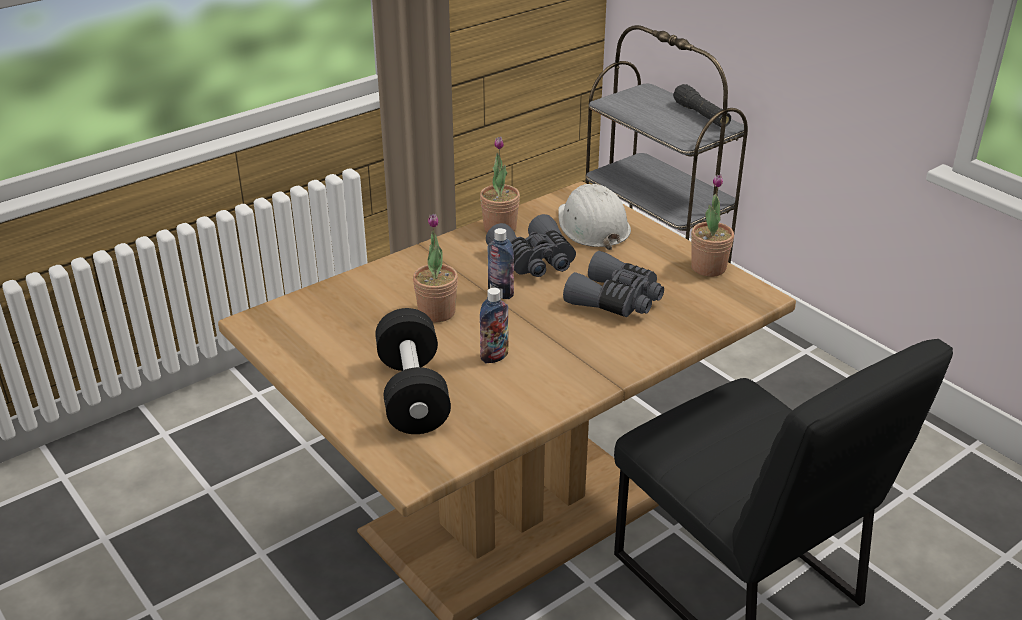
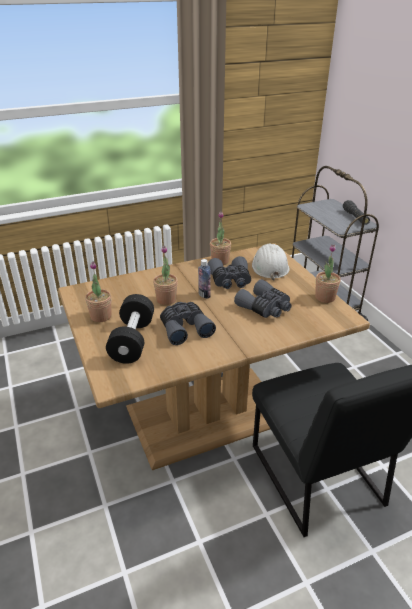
camera: 15 degrees right, 0 degrees up
(331, 360) = (101, 316): none -> potted plant
(494, 356) = (185, 328): bottle -> grey binoculars

